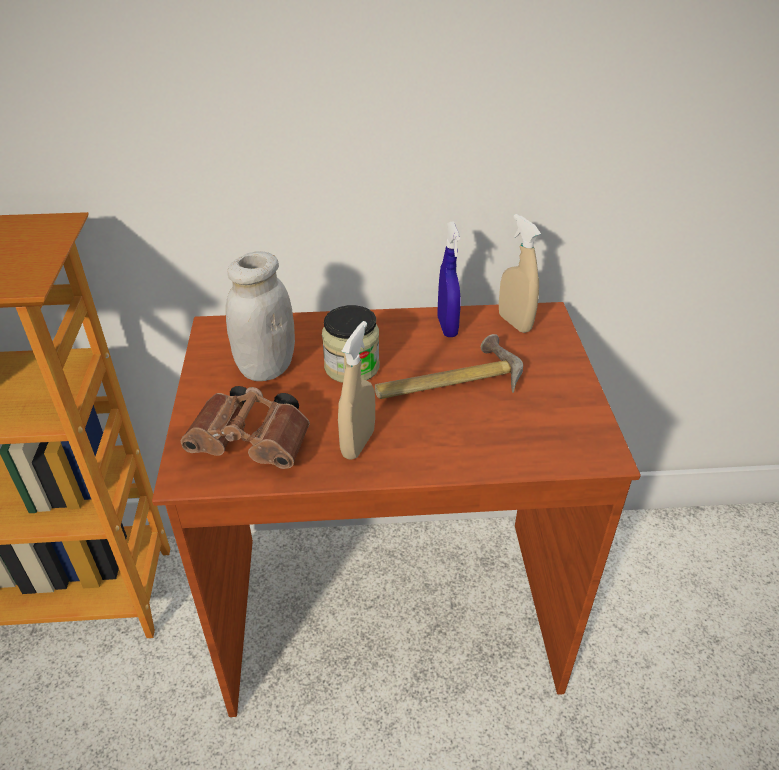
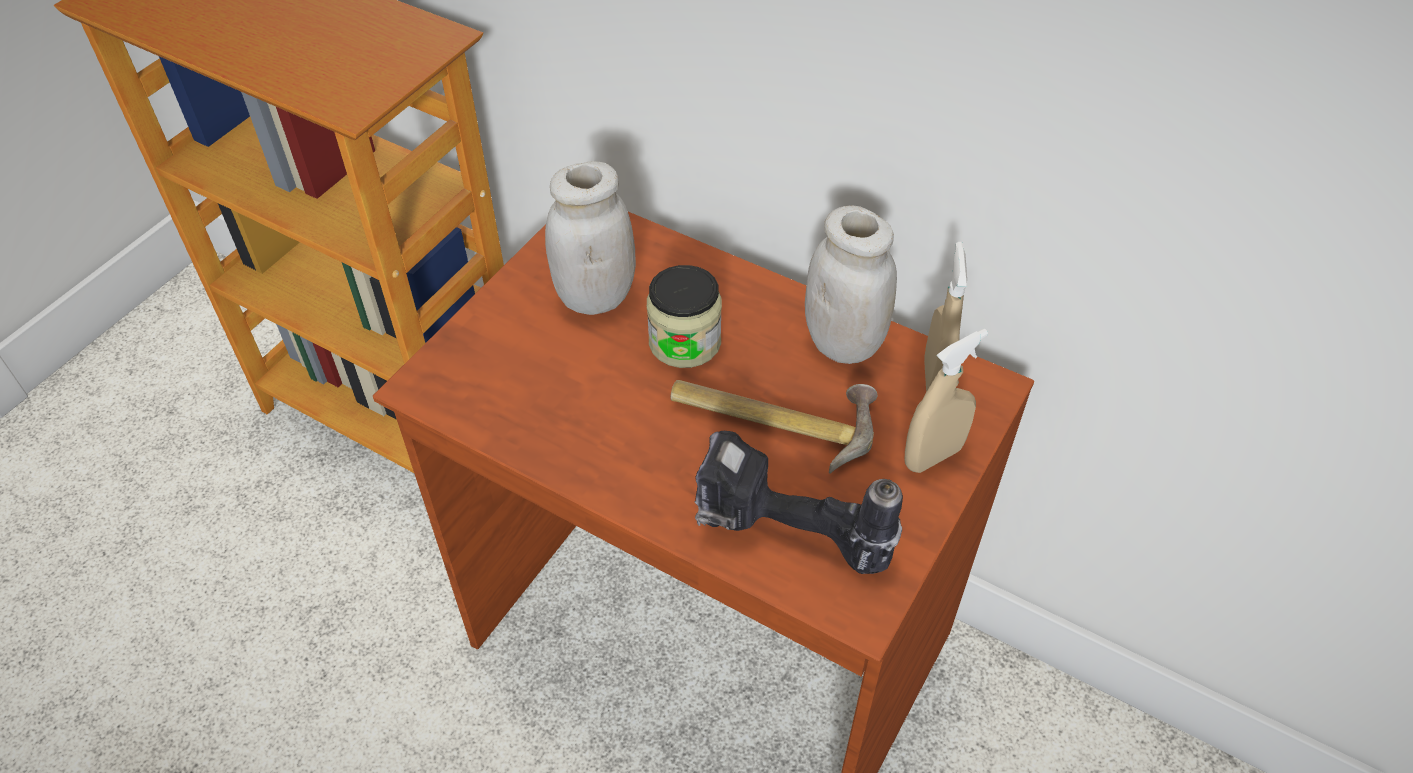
camera: 35 degrees right, 10 degrees up
(254, 444) = (507, 385): brown binoculars -> none
(358, 443) = (606, 441): beige spray bottle -> beige spray bottle (933, 456)
(447, 327) = (844, 343): blue spray bottle -> white jar
(524, 441) = (786, 540): none -> power drill

